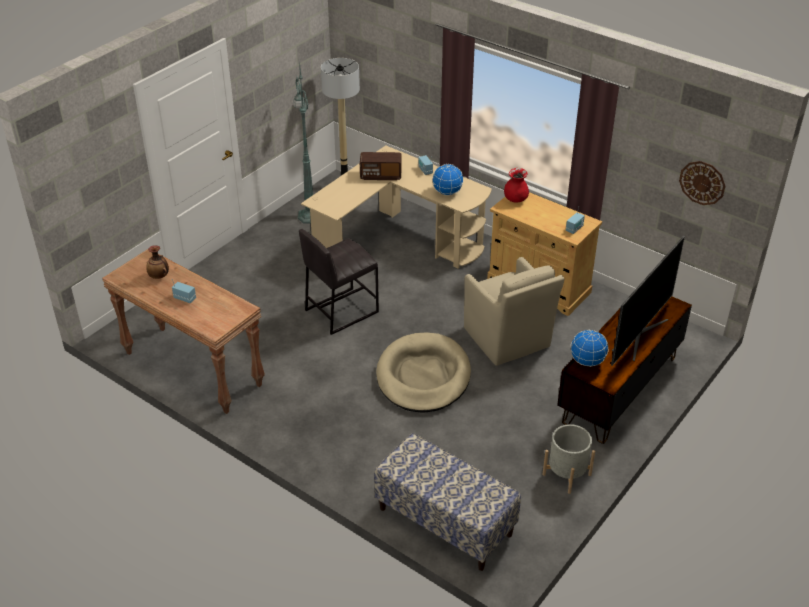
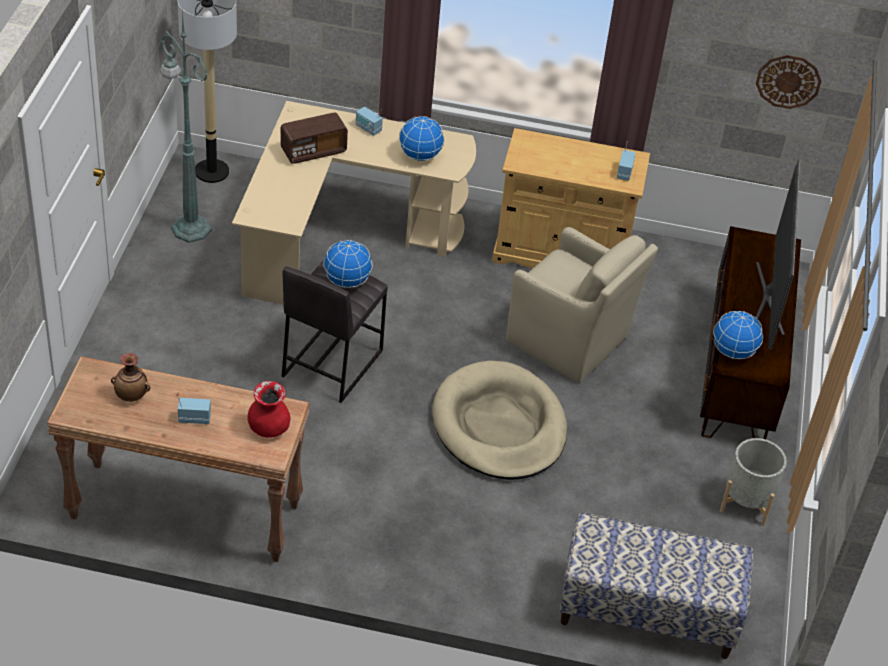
camera: 30 degrees left, 5 degrees up
(350, 253) = (346, 281): none -> globe
(515, 199) = (525, 147): red vase -> red vase (268, 428)

